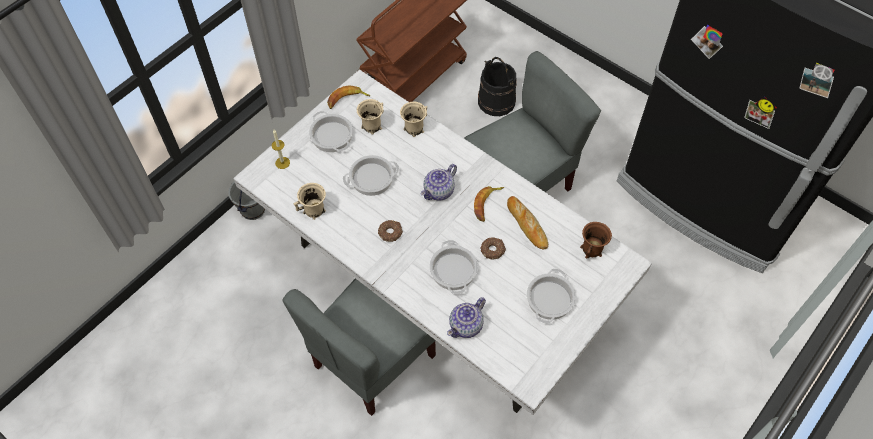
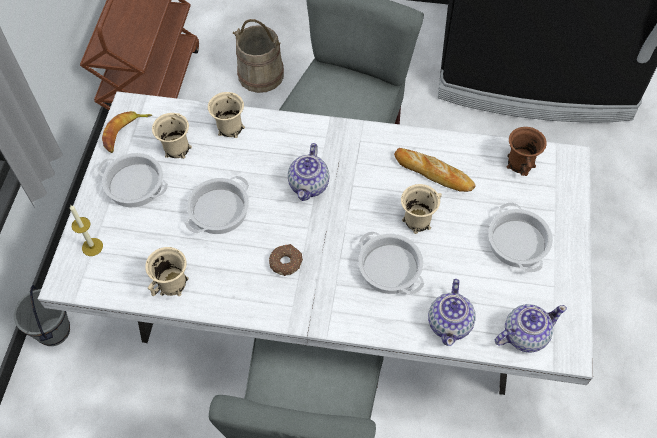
camera: 30 degrees left, 0 degrees up
(487, 204) = (374, 172): banana -> none
(493, 250) = (417, 220): donut -> beige mug
(496, 101) = (260, 75): black bucket -> beige bucket
(509, 359) = (524, 335): none -> teapot

